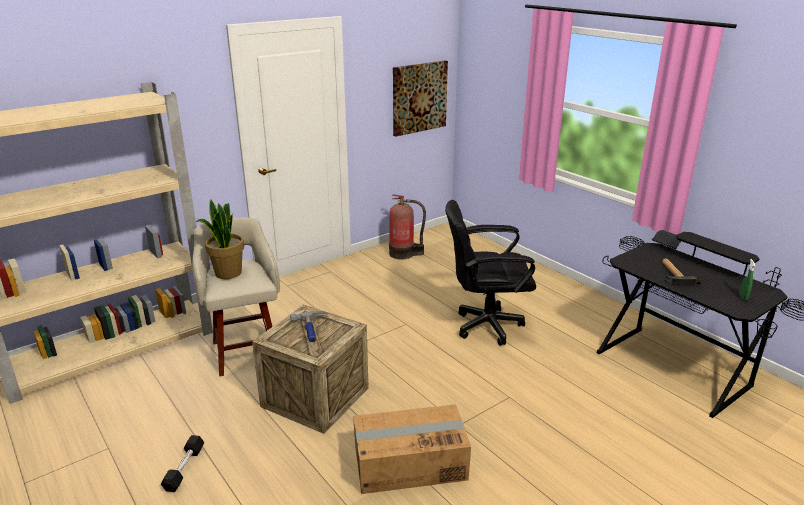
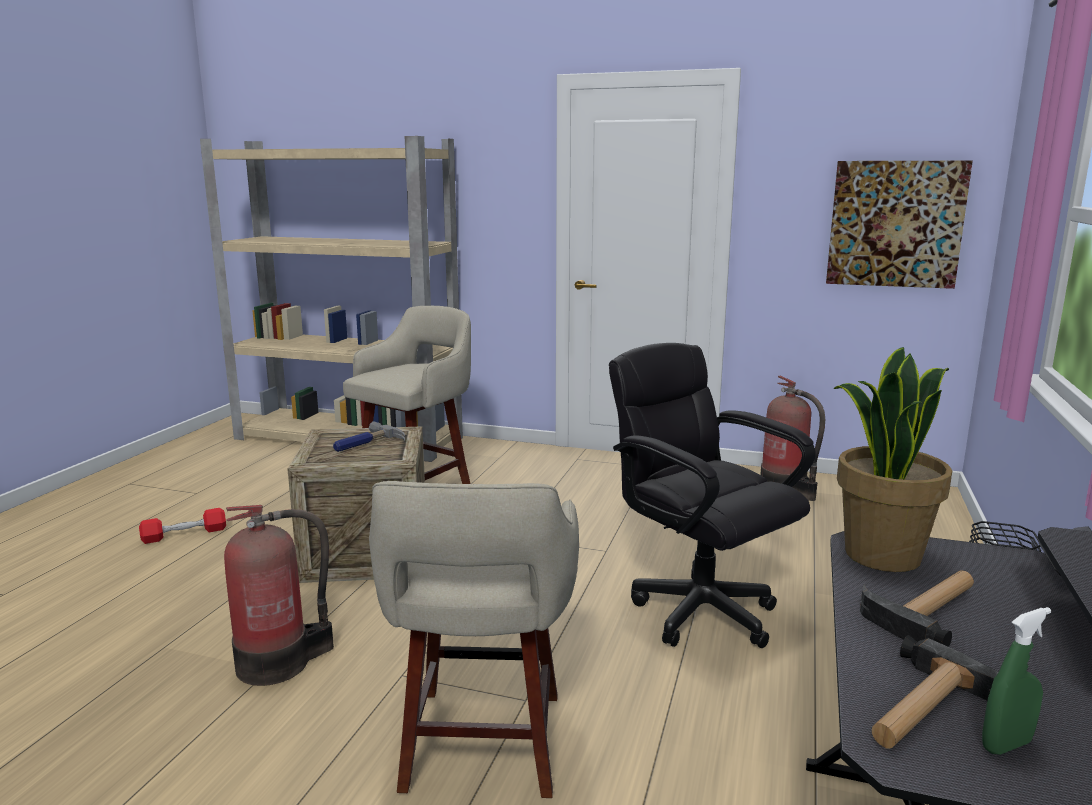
camera: 55 degrees right, 10 degrees down
(184, 468) = (184, 534): black dumbbell -> red dumbbell
(228, 273) = (403, 368): potted plant -> potted plant (881, 554)
(409, 463) = (279, 662): cardboard box -> fire extinguisher
(533, 421) = (481, 748): none -> beige stool
(724, 299) = (925, 711): none -> hammer

